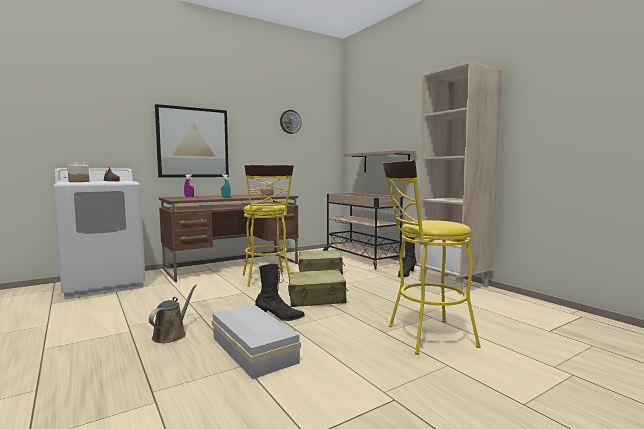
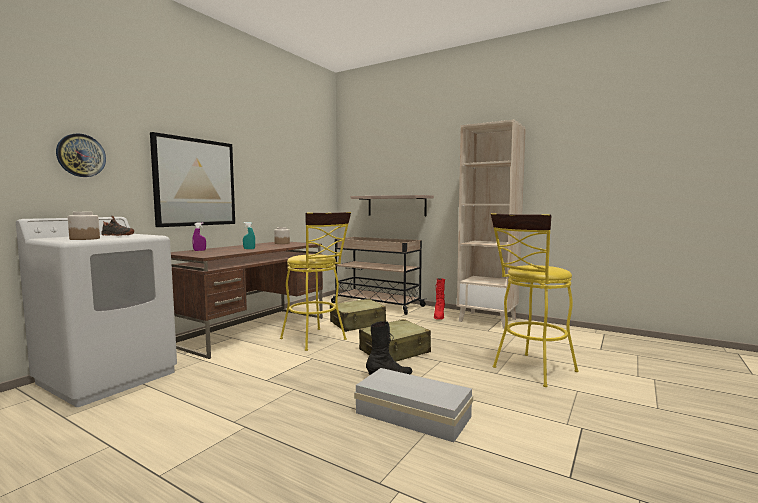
camera: 25 degrees left, 0 degrees up
(171, 335) = (303, 419): brown watering can -> none
(290, 122) = (292, 159): wall clock -> wall clock (81, 155)
(406, 274) = (439, 316): black boot -> red boot

